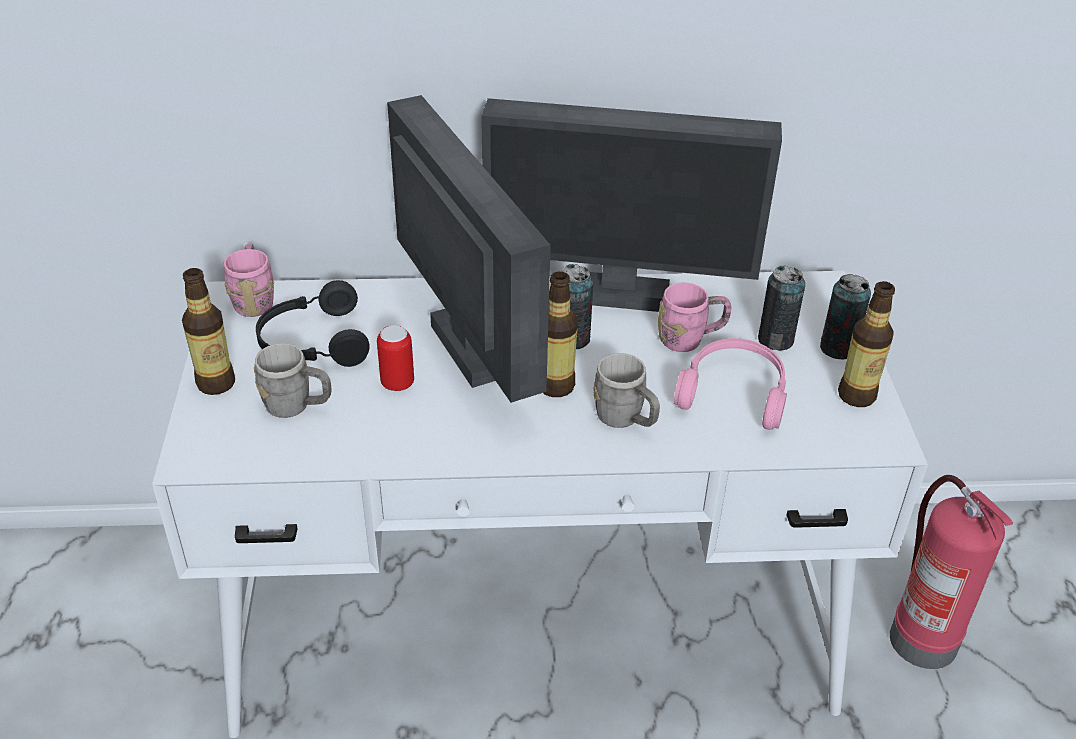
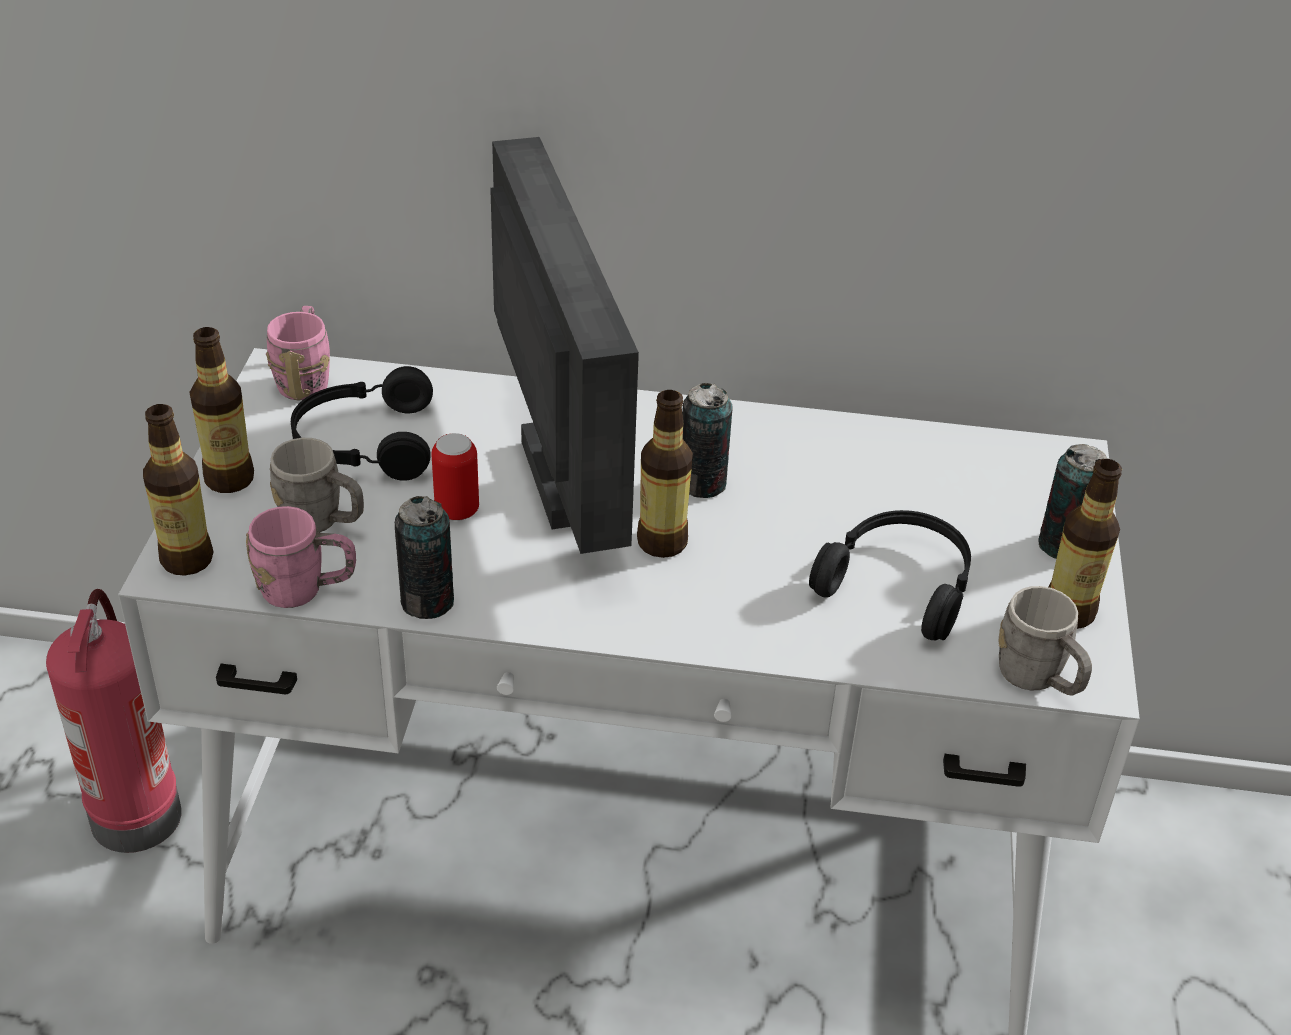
camera: 10 degrees right, 0 degrees up
(200, 450) = (187, 559): none -> bottle
(618, 295) = (781, 433): monitor -> none
(625, 420) = (741, 599): grey mug -> grey mug (1038, 680)
(690, 339) = (862, 505): pink mug -> pink mug (305, 590)
(734, 392) = (900, 584): pink headphones -> black headphones
(775, 340) = (979, 522): can -> can (427, 602)
(920, 638) = (1164, 971): fire extinguisher -> fire extinguisher (135, 813)

